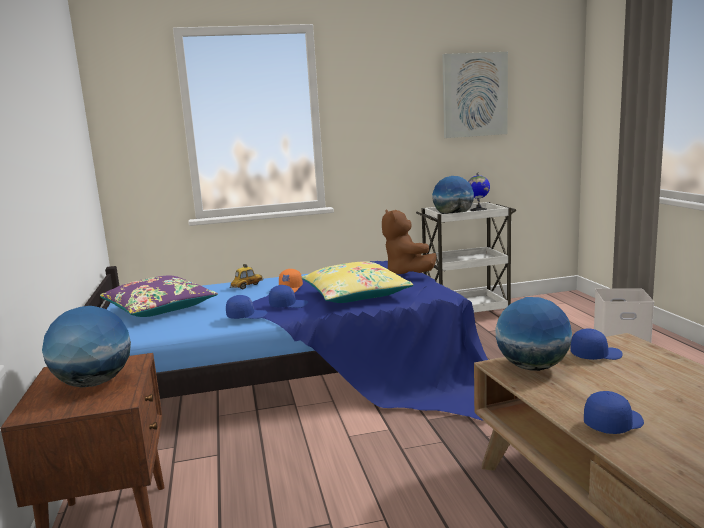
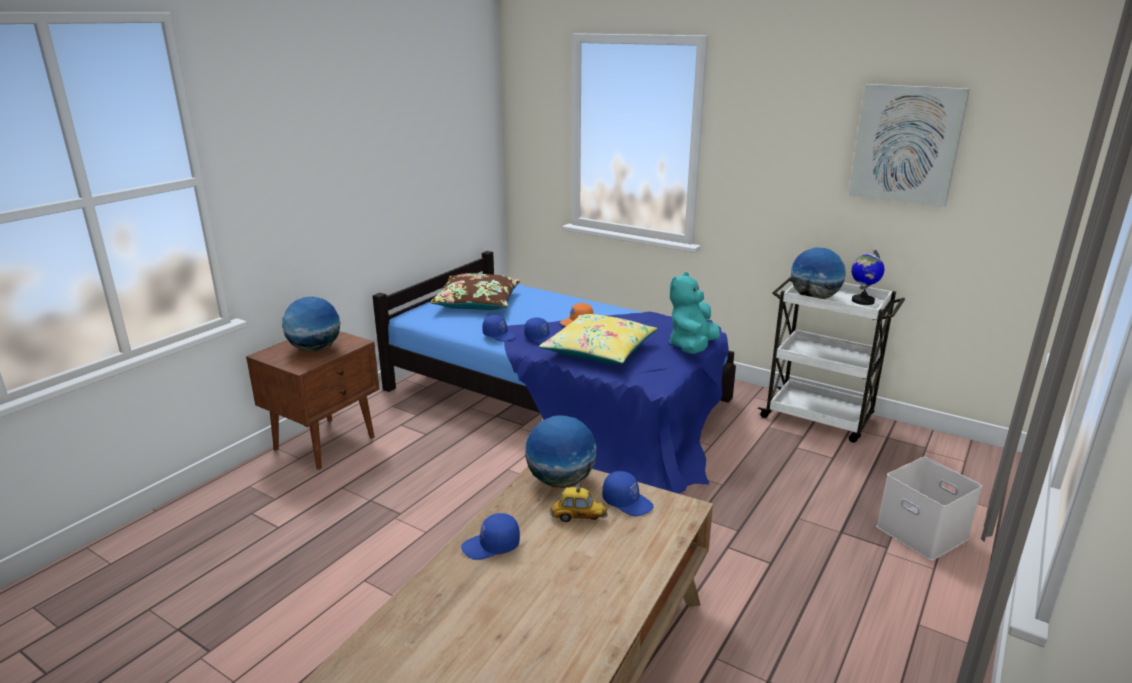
camera: 45 degrees right, 10 degrees up
(159, 308) = (477, 302): purple pillow -> brown pillow
(247, 286) = (563, 306): toy car -> toy car (578, 517)
(407, 273) = (692, 347): brown plush toy -> turquoise plush toy
(612, 423) = (491, 546): blue cap -> blue cap turned 150 degrees clockwise

